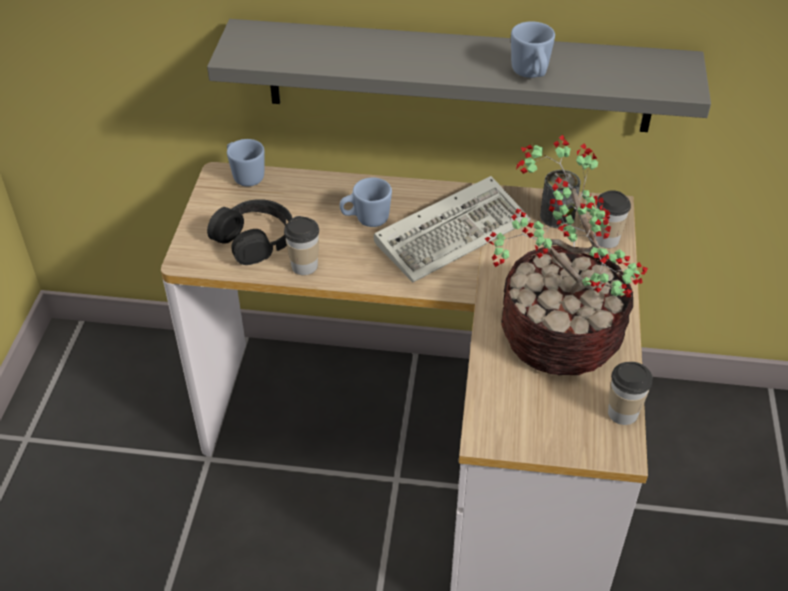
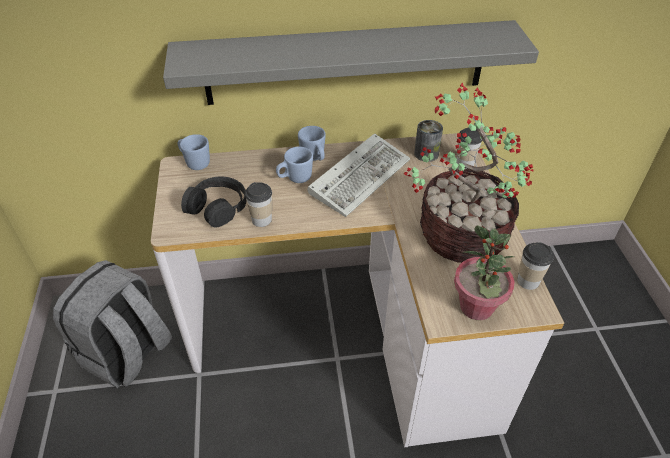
camera: 15 degrees left, 0 degrees up
(125, 413) = (128, 354): none -> grey backpack
(531, 74) = (409, 49): blue mug -> blue mug (314, 158)
(538, 431) = (476, 307): none -> potted plant

